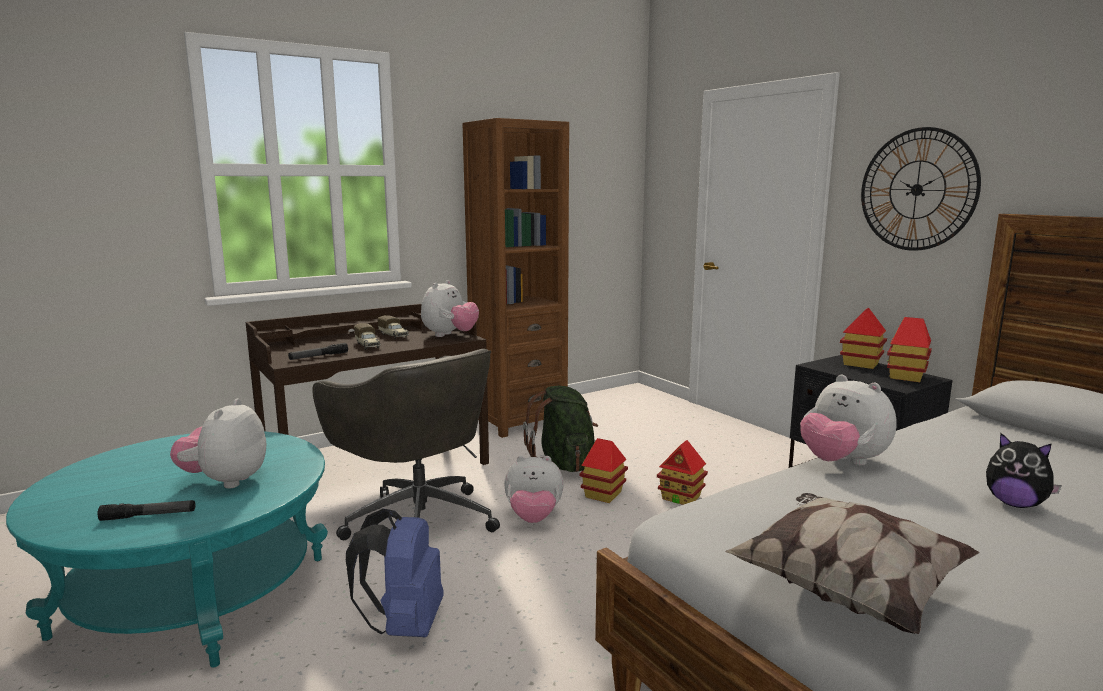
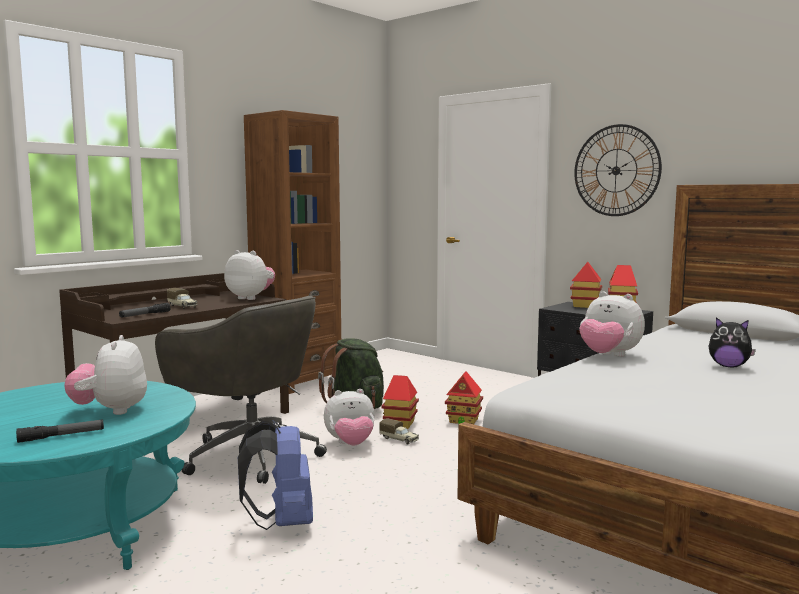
camera: 15 degrees left, 5 degrees down
(394, 336) = (199, 300): toy truck -> toy truck (399, 439)
(449, 335) = (251, 298): plush toy -> plush toy turned 75 degrees counterclockwise
(847, 589) = (653, 410): pillow -> none

